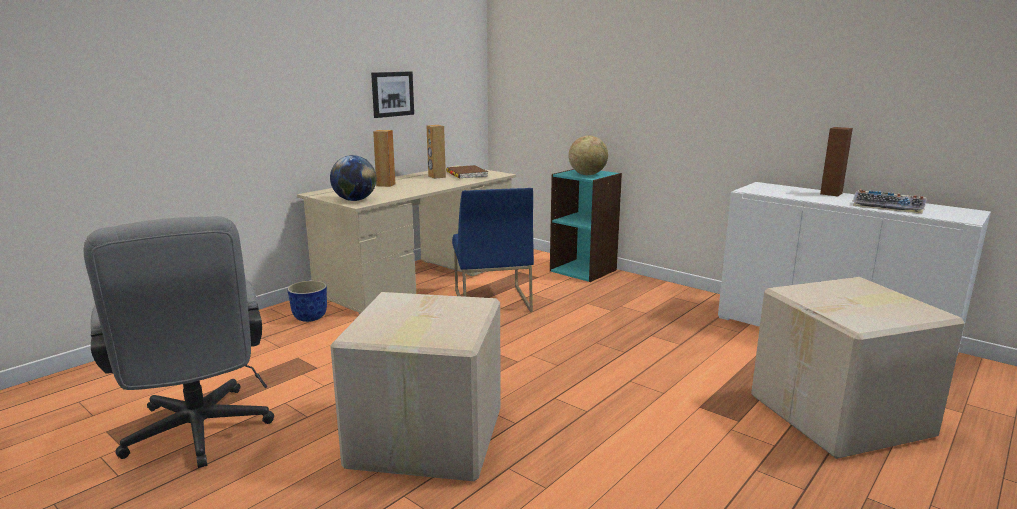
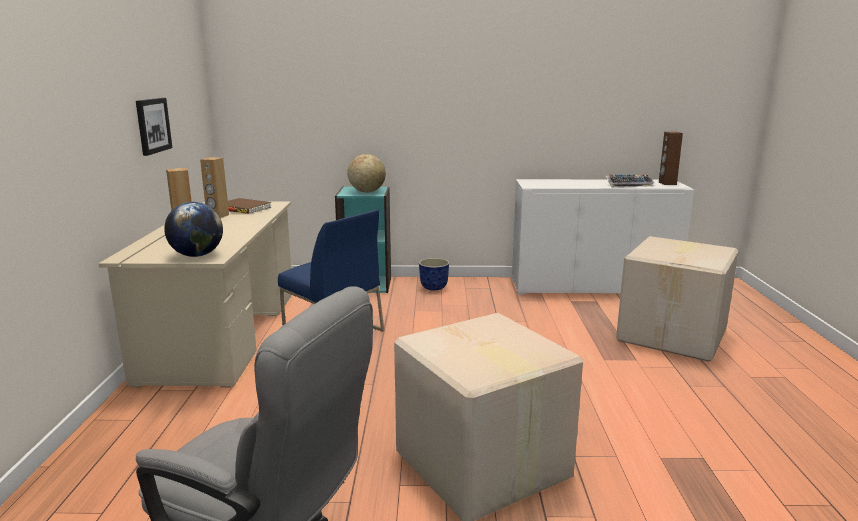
camera: 40 degrees left, 0 degrees up
(310, 318) = (169, 410): planter -> planter (434, 287)
(830, 193) = (579, 181): brown speaker -> brown speaker (667, 183)

